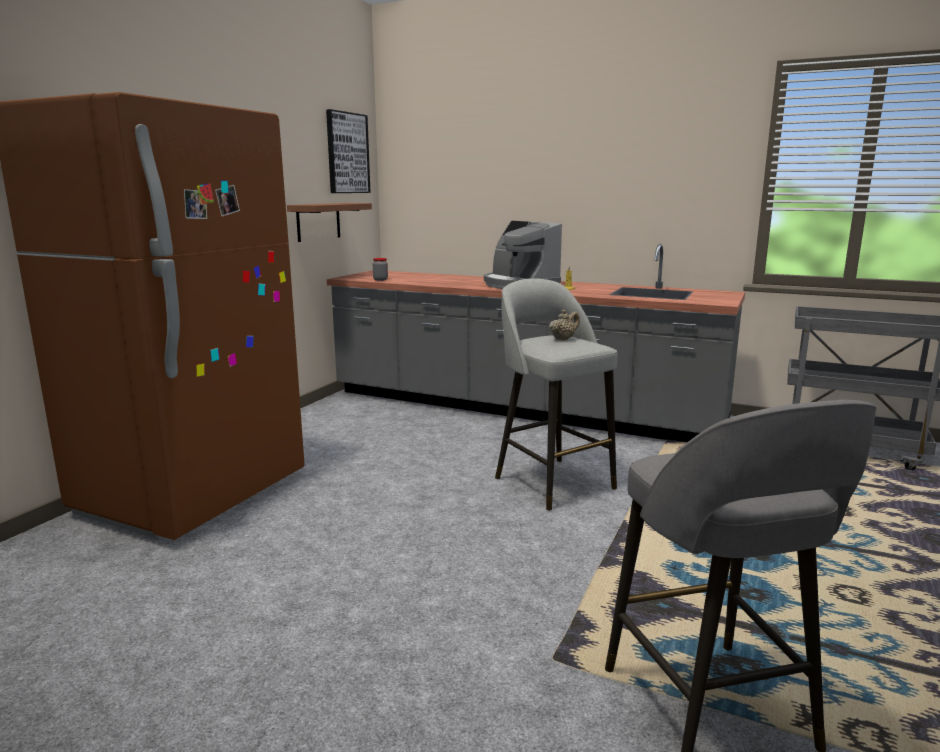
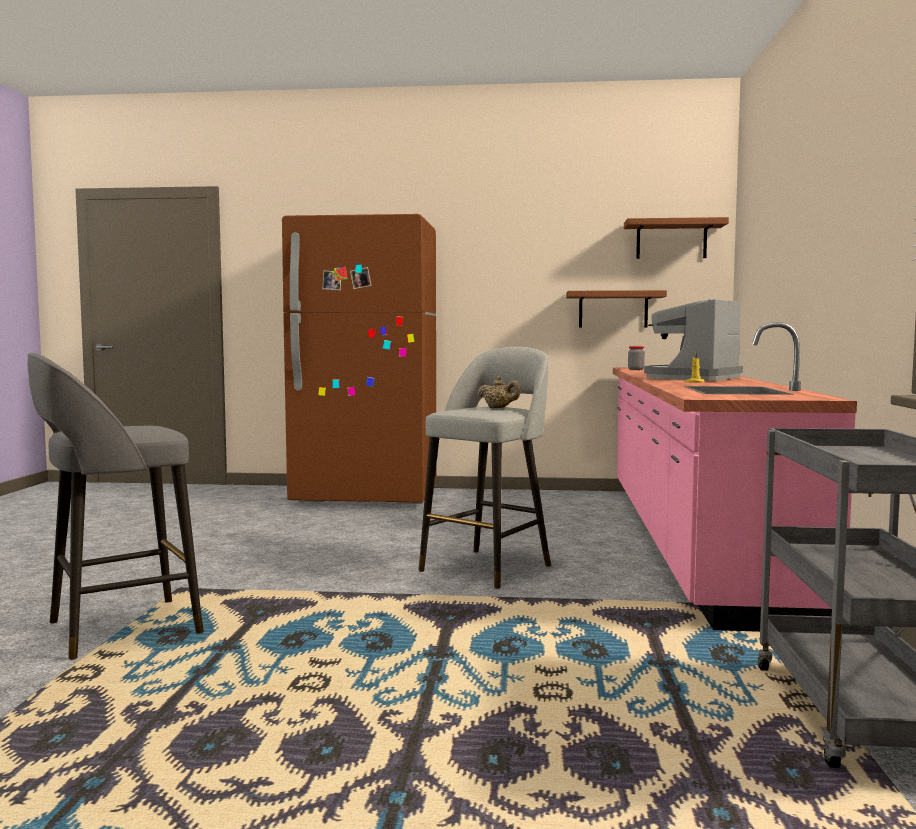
camera: 70 degrees right, 10 degrees down
(347, 153) = (671, 240): picture -> shelf
(519, 409) = (691, 541): grey counter -> pink counter

